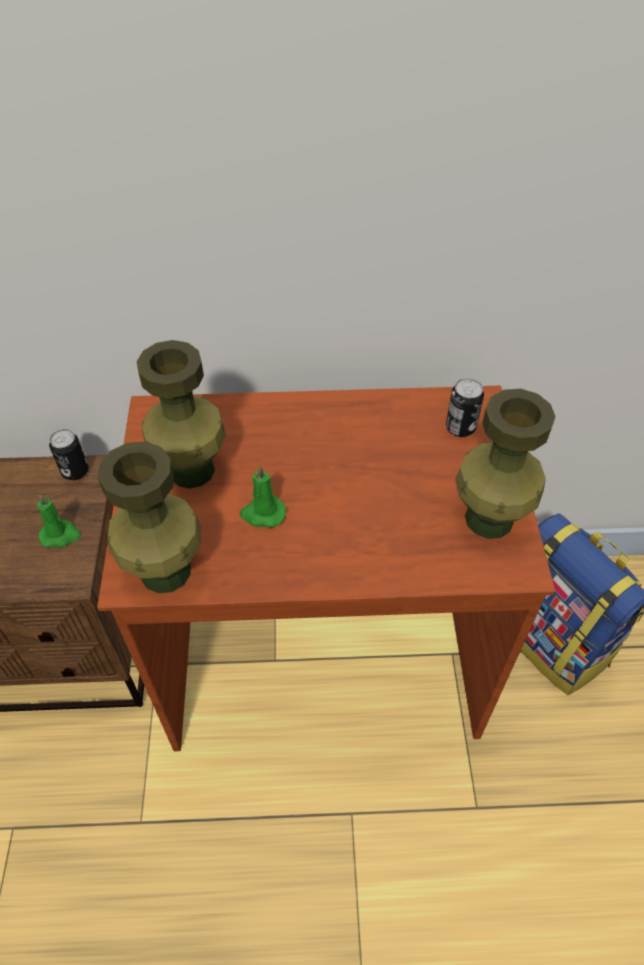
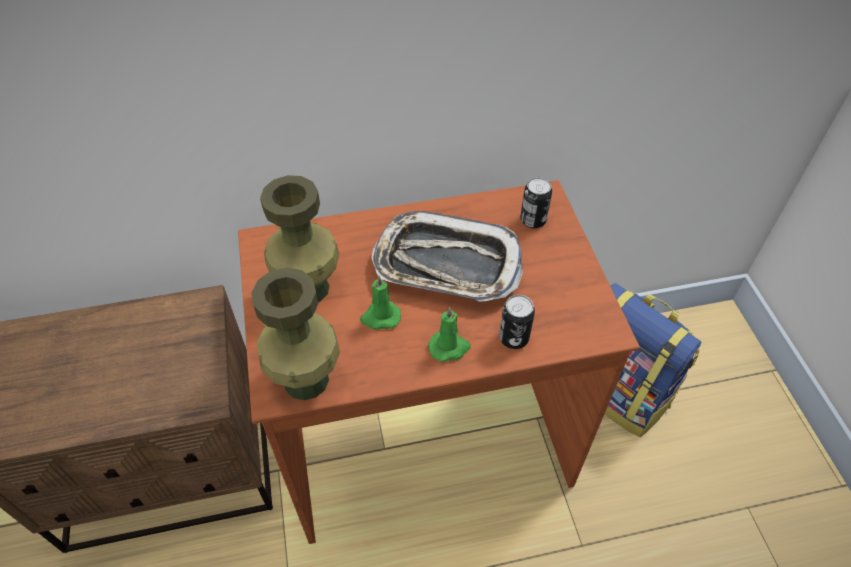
camera: 10 degrees left, 0 degrees up
(61, 535) = (190, 364): green candle -> green candle (449, 347)
(75, 471) = (190, 305): can -> can (513, 338)
(350, 464) = (446, 264): none -> tray
(489, 519) = (574, 294): green vase -> none

